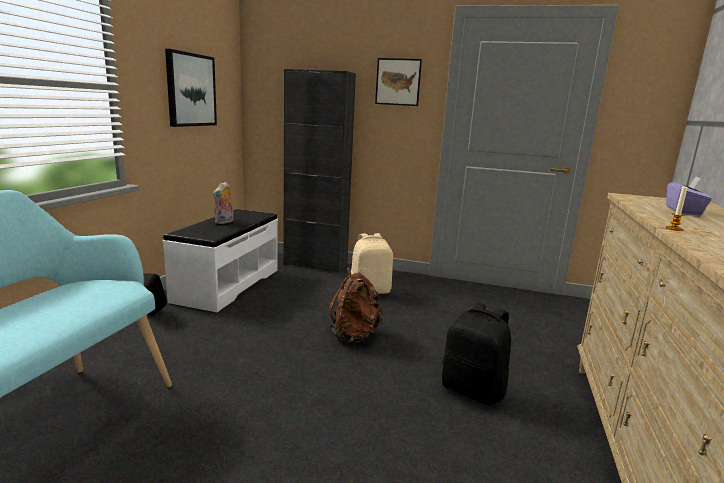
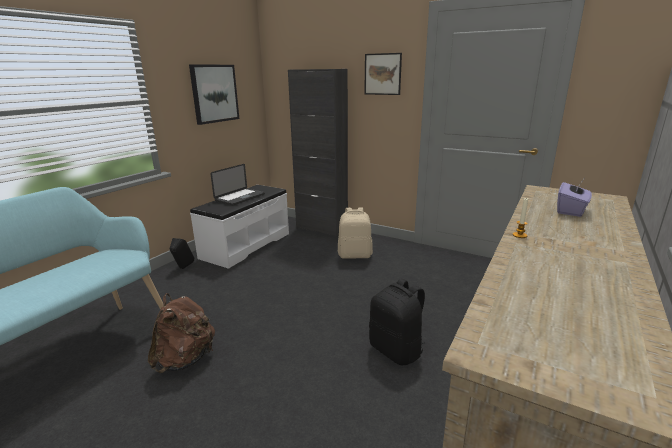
camera: 15 degrees right, 5 degrees up
(224, 222) = (240, 197): plush toy -> laptop
(354, 336) = (322, 295): brown backpack -> brown backpack (185, 360)

